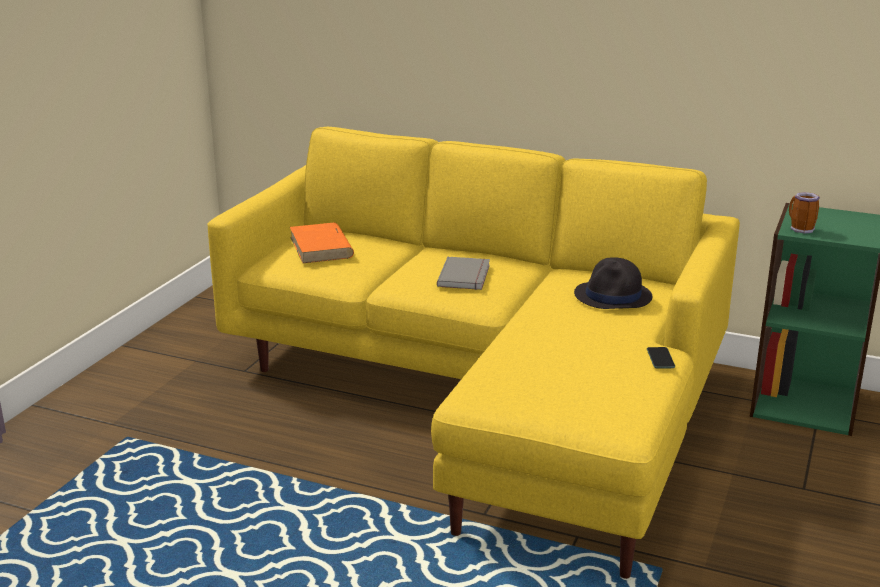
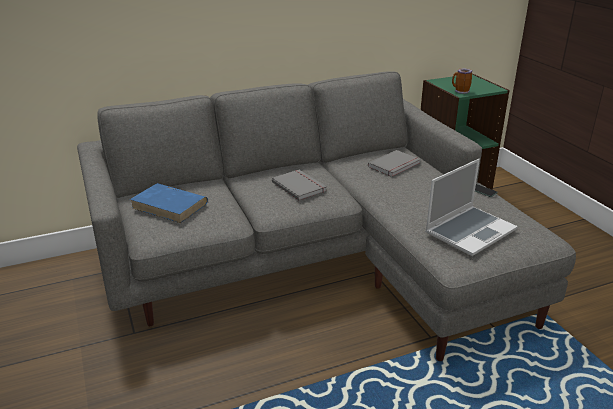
camera: 45 degrees left, 5 degrees up
(321, 247) = (170, 206): orange book -> blue book
(488, 397) = (316, 264): yellow sofa -> grey sofa
(546, 382) = (470, 231): none -> laptop
(613, 296) = (395, 165): black hat -> grey book

